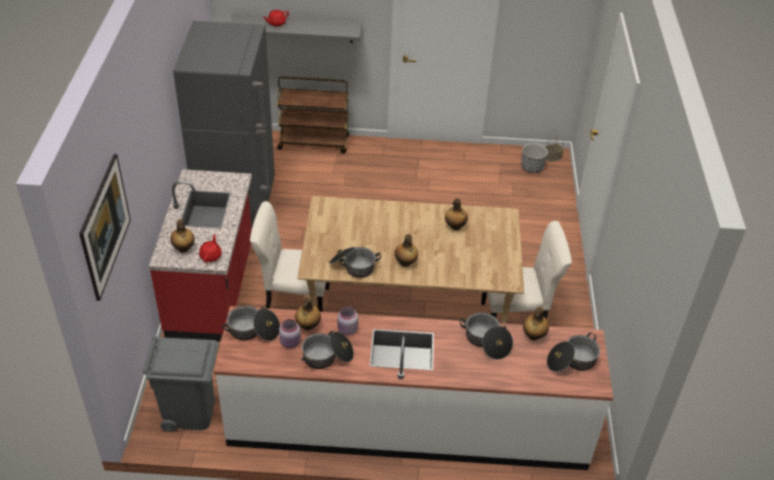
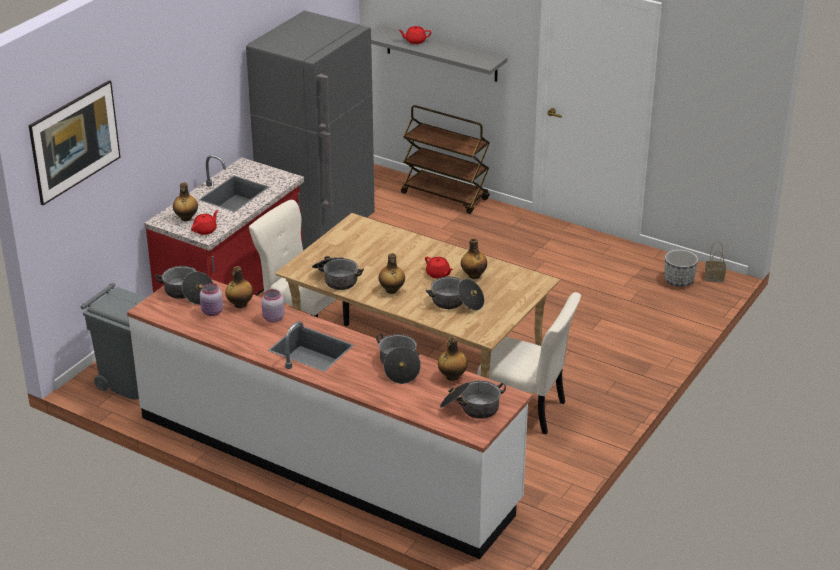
camera: 30 degrees right, 10 degrees down
(327, 357) = (235, 332): cooking pot -> cooking pot (456, 303)
(428, 234) = (438, 274): none -> red teapot

